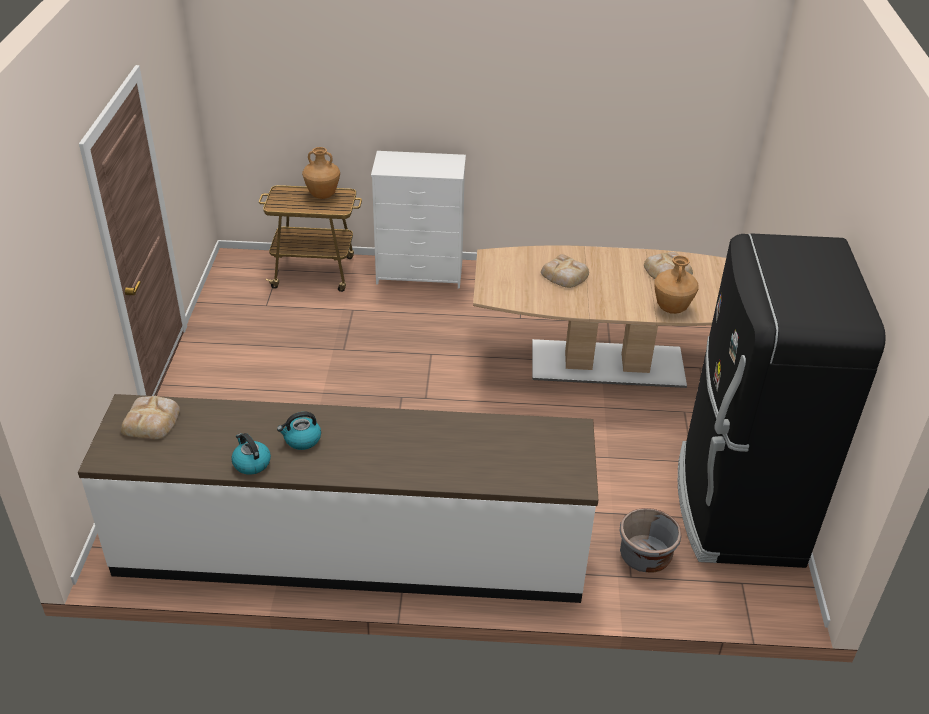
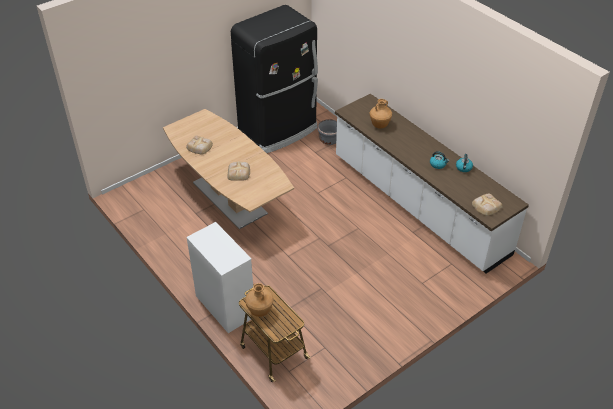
camera: 130 degrees left, 5 degrees up
(671, 308) = (229, 133): brown vase -> brown vase (379, 126)

